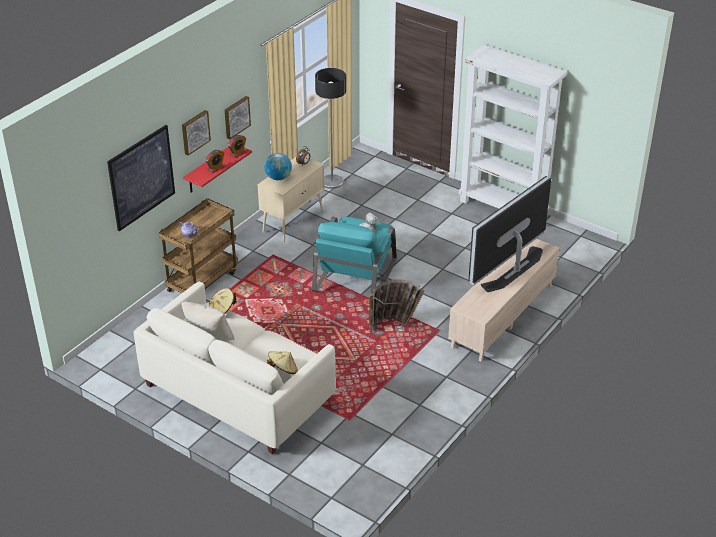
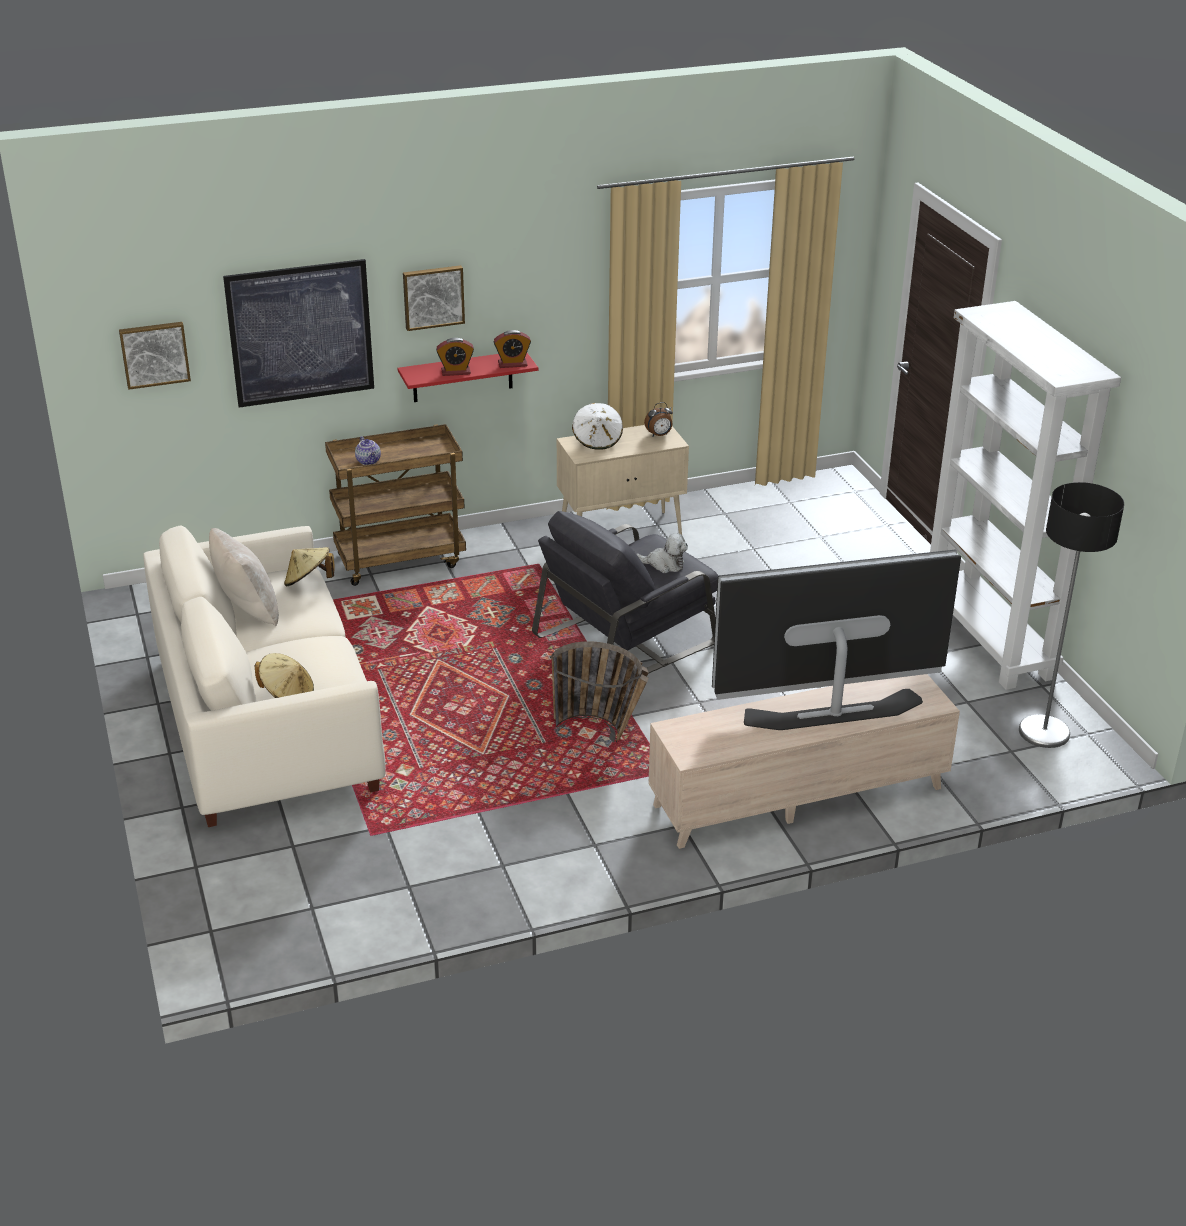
camera: 35 degrees right, 5 degrees down
(236, 117) = (537, 305): picture -> picture (154, 354)
(278, 178) = (597, 440): globe -> white hat
(332, 182) = (743, 502): floor lamp -> floor lamp (1044, 732)
(355, 275) = (627, 638): turquoise armchair -> grey armchair

